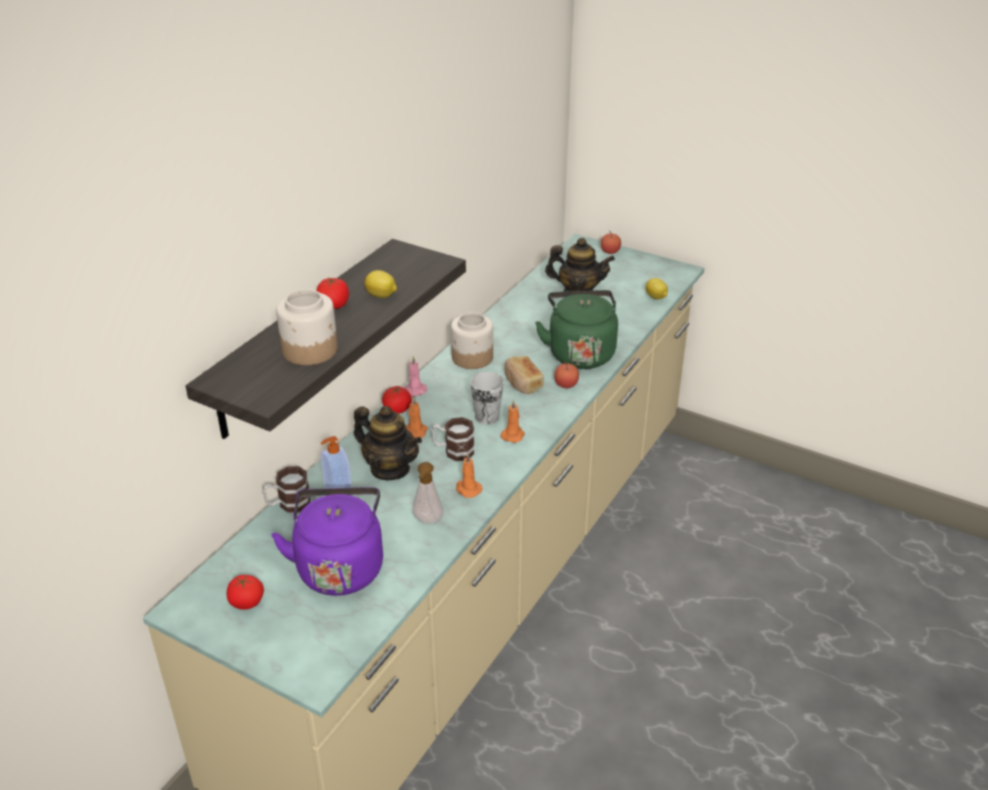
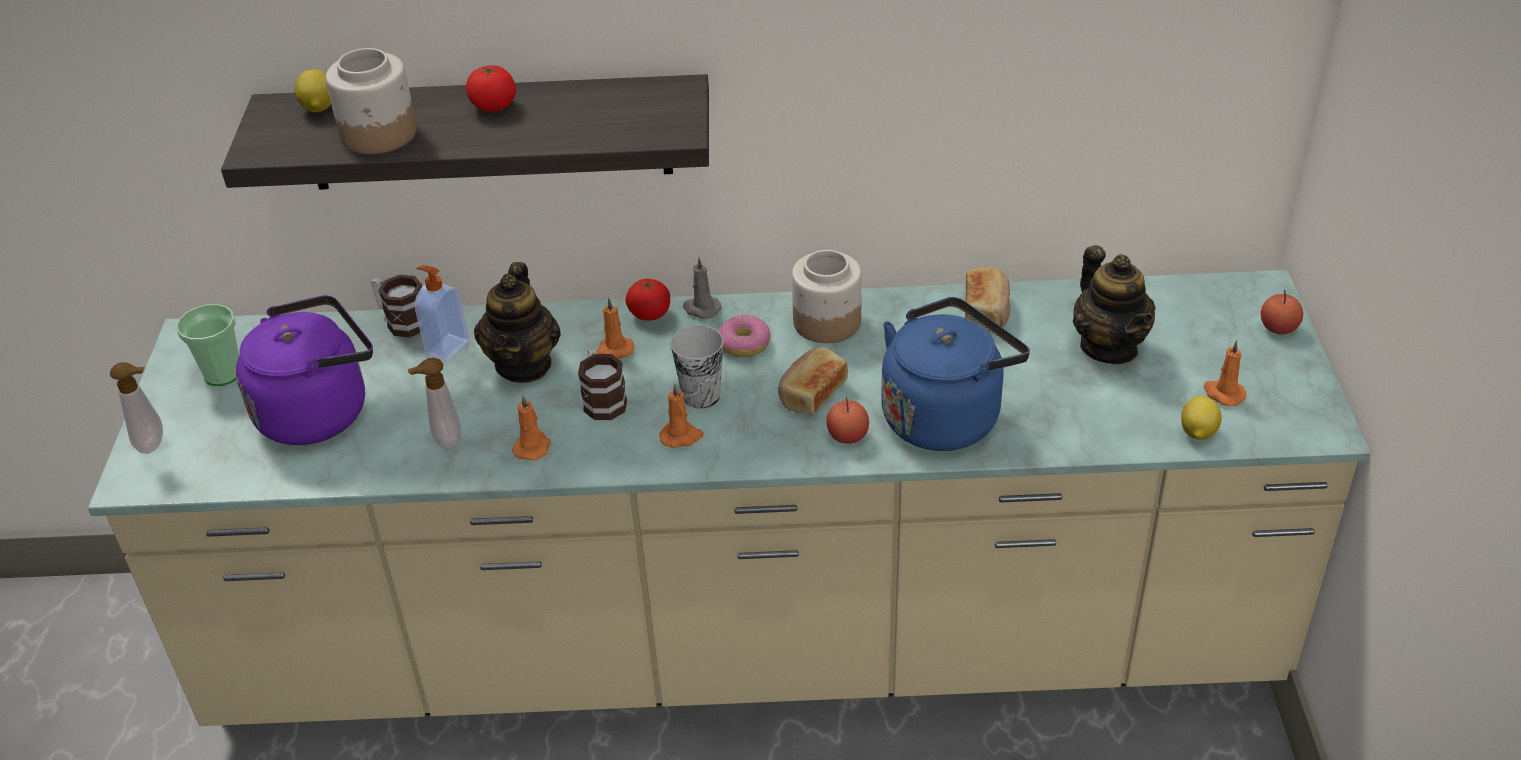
camera: 60 degrees right, 5 degrees up
(247, 602) = (223, 374): tomato -> cup
(288, 657) = (154, 444): none -> soap dispenser
(381, 296) = (547, 127): lemon -> lemon (318, 108)
(414, 391) = (701, 309): pink candle -> grey candle
(460, 388) = (744, 344): none -> donut
(517, 312) = (986, 311): none -> bread
(580, 352) = (945, 415): green kettle -> blue kettle
(637, 281) = (1223, 393): none -> orange candle

